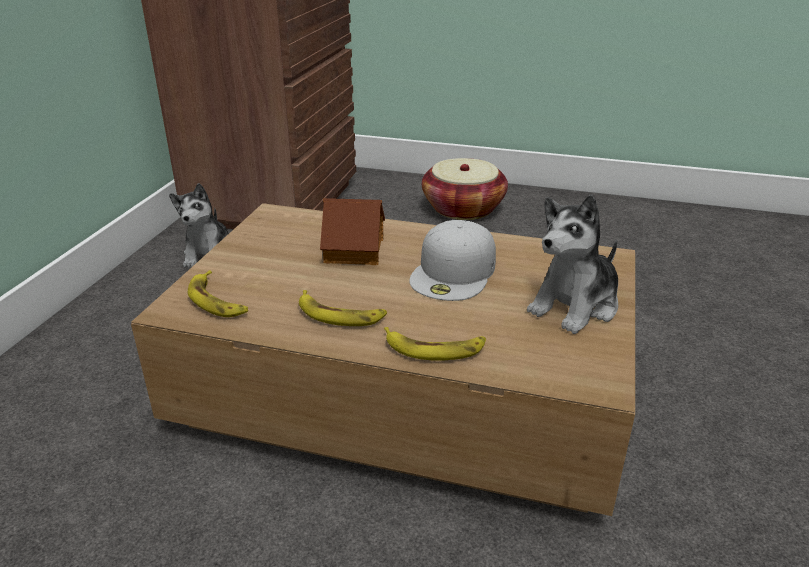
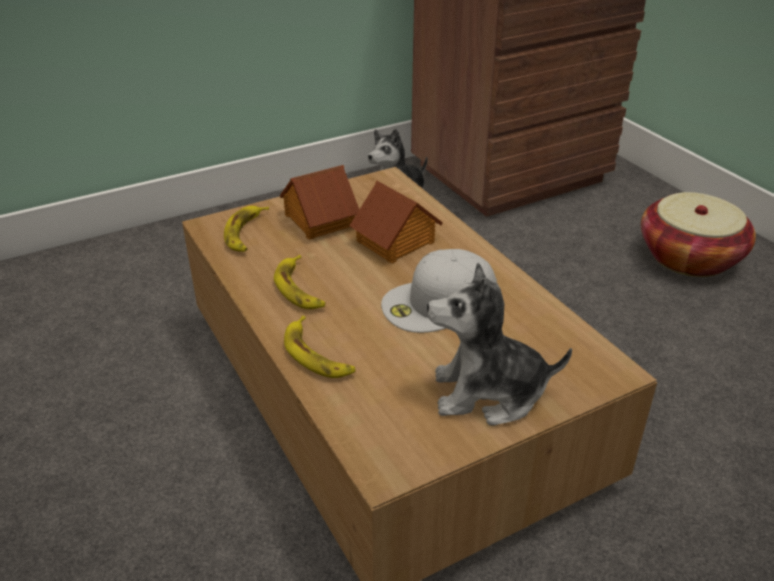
camera: 45 degrees right, 5 degrees up
(266, 263) = (319, 220): none -> toy house

